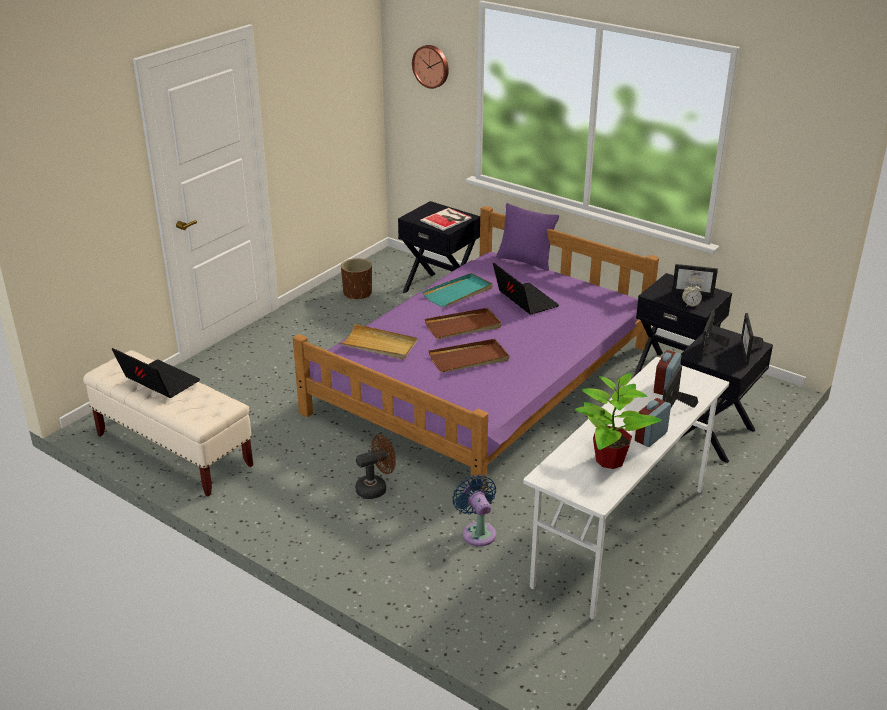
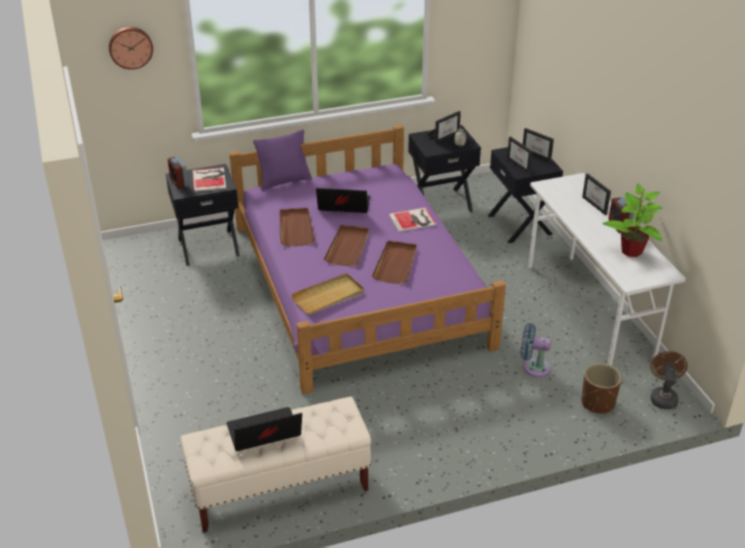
camera: 55 degrees left, 5 degrees up
(357, 293) = (157, 289): brown planter -> brown planter (598, 403)
(376, 488) = (441, 393): brown fan -> brown fan (663, 397)
(458, 292) = (296, 228): turquoise tray -> brown tray
(553, 342) = (413, 220): none -> book
(665, 387) = (569, 195): alarm clock -> alarm clock (179, 182)

